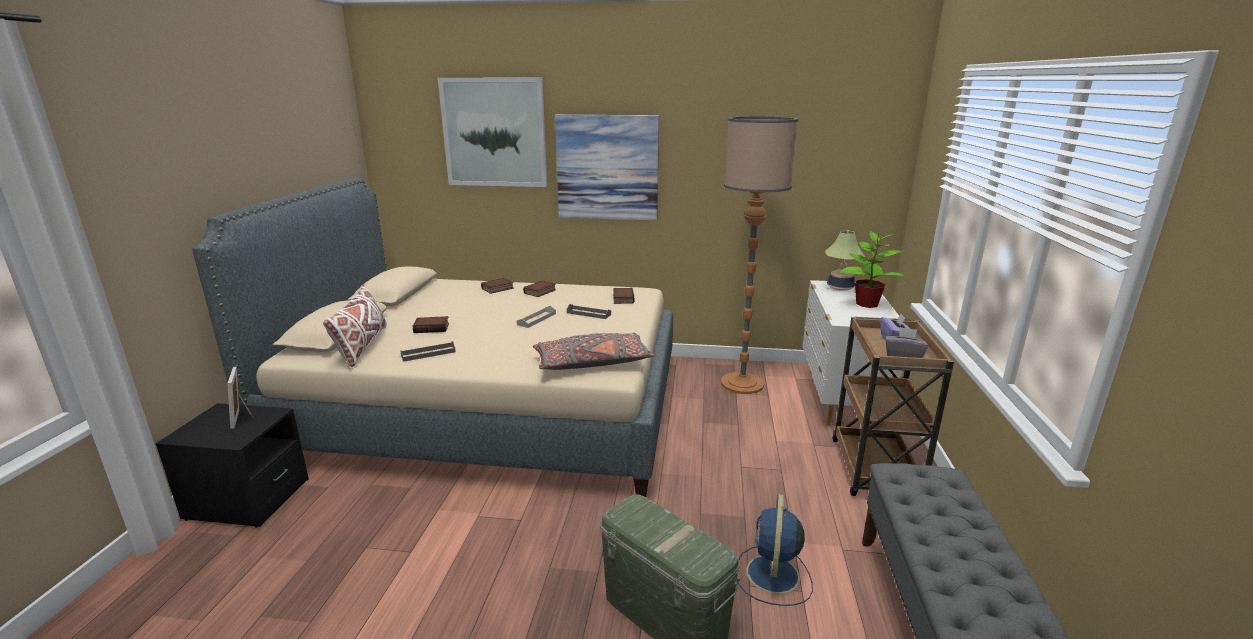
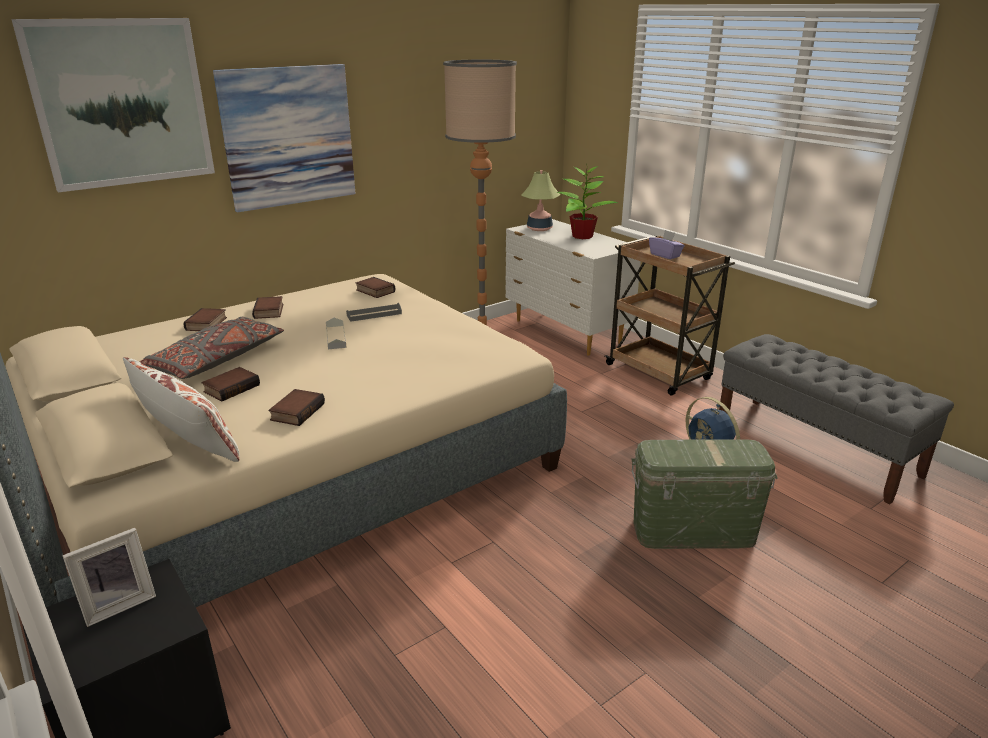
camera: 45 degrees left, 5 degrees up
(243, 417) = (118, 603): picture frame -> picture frame turned 60 degrees counterclockwise
(428, 353) = (296, 411): grey tray -> book
(593, 363) = (480, 353): grey pillow -> grey pillow (217, 360)
(903, 356) = (690, 263): grey tissue box -> none

